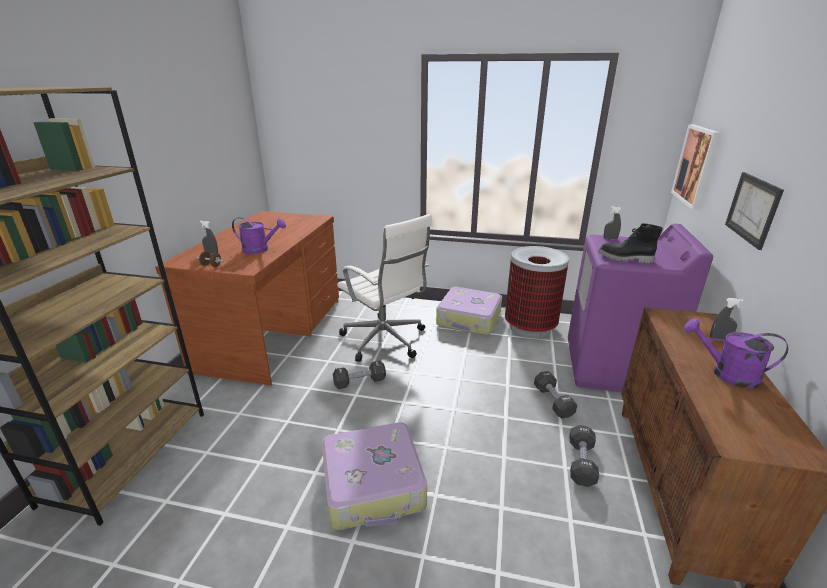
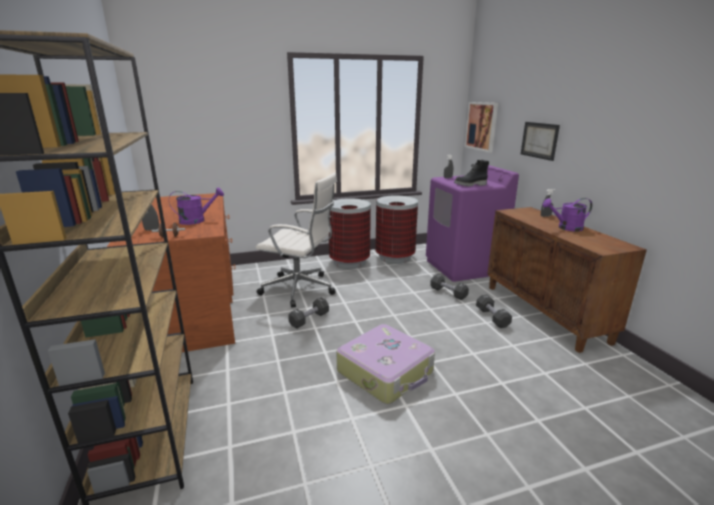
camera: 30 degrees left, 5 degrees down
(469, 319) = (349, 262): suitcase -> trash can

